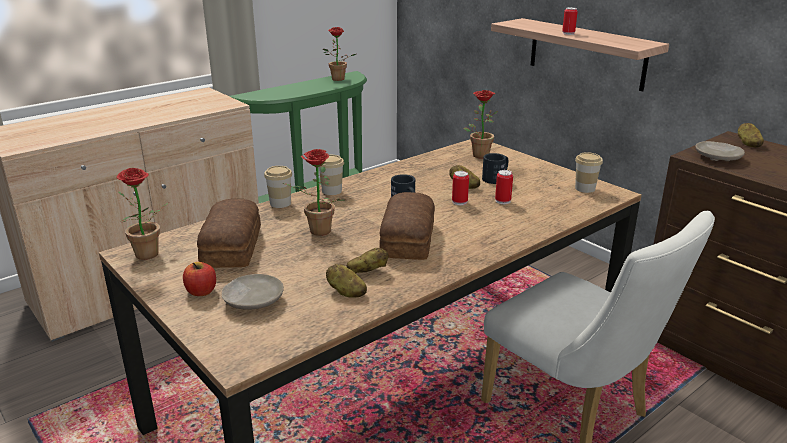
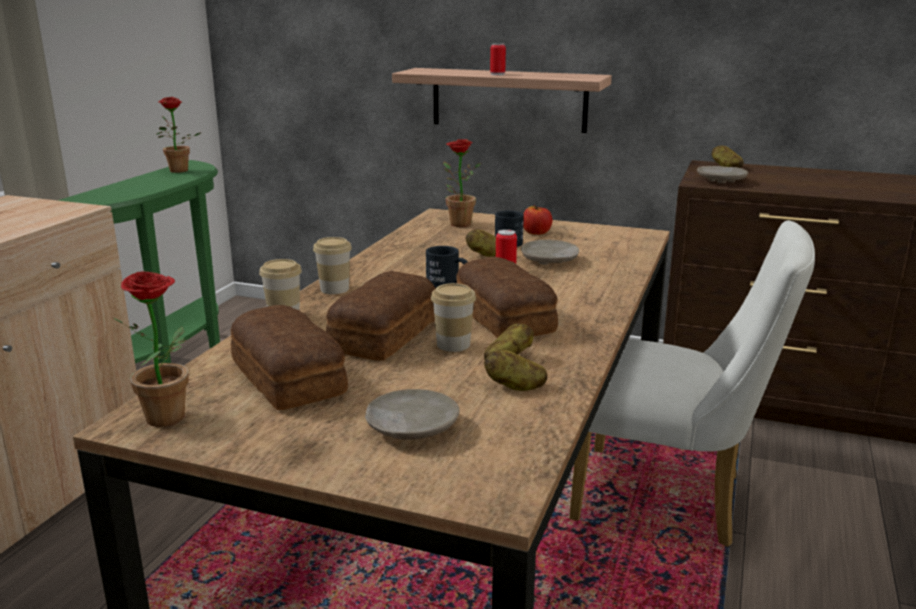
camera: 30 degrees left, 5 degrees down
(201, 291) = (322, 438): apple -> apple (536, 233)
(316, 232) = (381, 335): potted plant -> bread
(503, 201) = (549, 261): can -> beige plate
(585, 188) = (612, 235): cup -> cup (453, 344)

